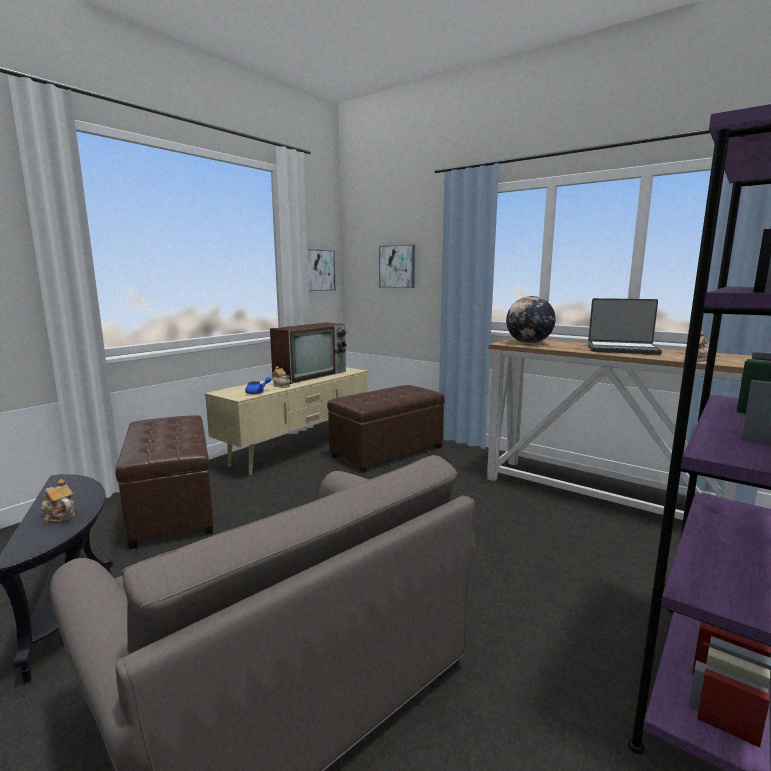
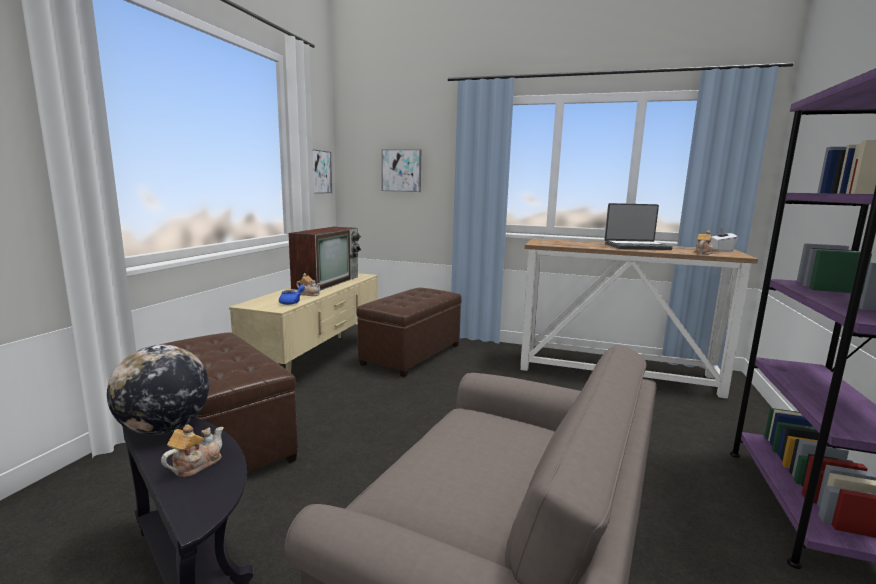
camera: 20 degrees left, 0 degrees up
(58, 516) = (195, 465): teapot -> teapot turned 105 degrees clockwise
(529, 343) = (556, 243): globe -> globe (165, 429)
(736, 356) = (720, 250): none -> white tissue box

